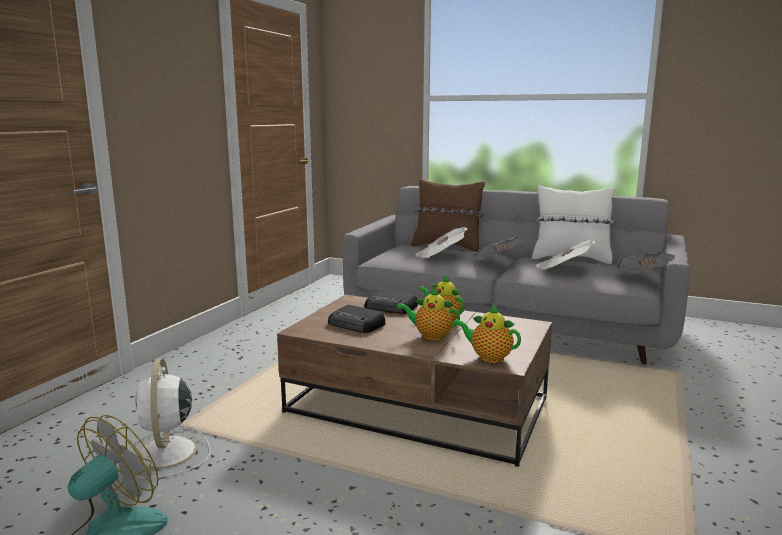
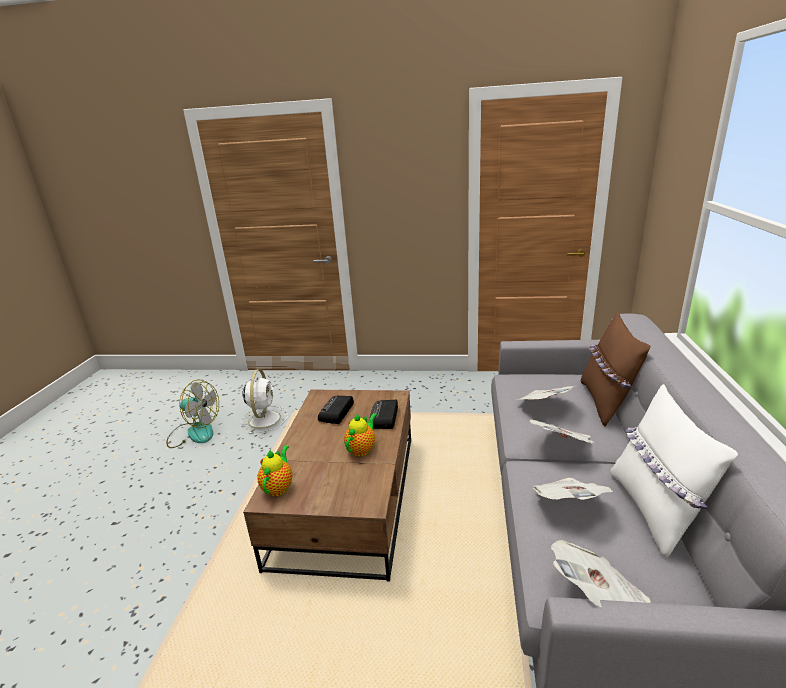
camera: 75 degrees right, 10 degrees up
(166, 454) = (264, 418): white fan -> white fan turned 120 degrees clockwise
(430, 336) = (320, 450): teapot -> none

